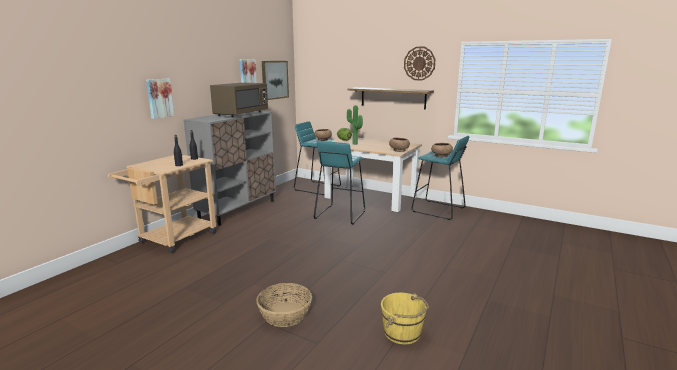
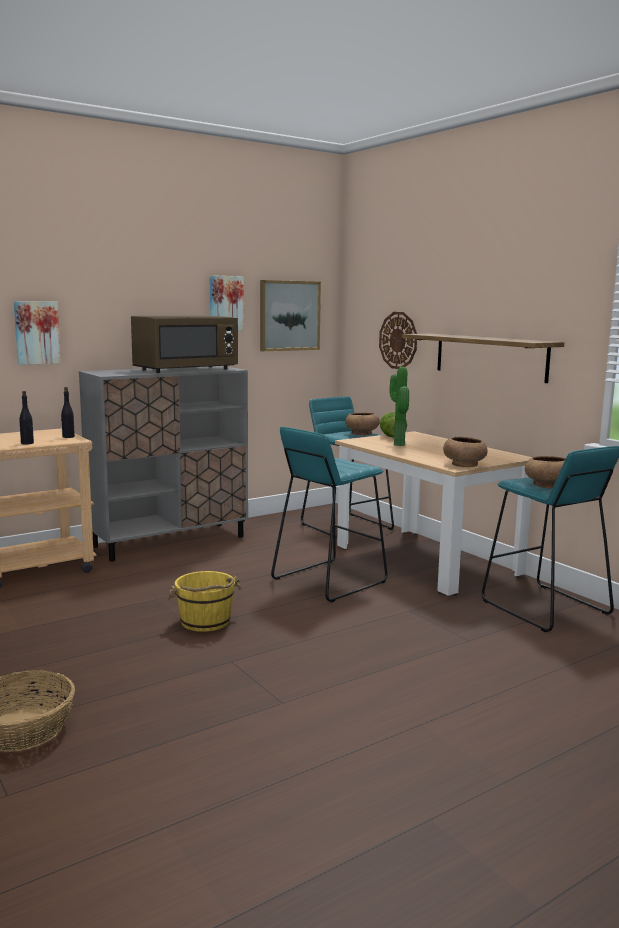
camera: 25 degrees right, 5 degrees down
(402, 333) = (169, 828): yellow bucket -> yellow bucket (205, 622)
(419, 63) = (539, 284): wall clock -> wall clock (398, 340)

